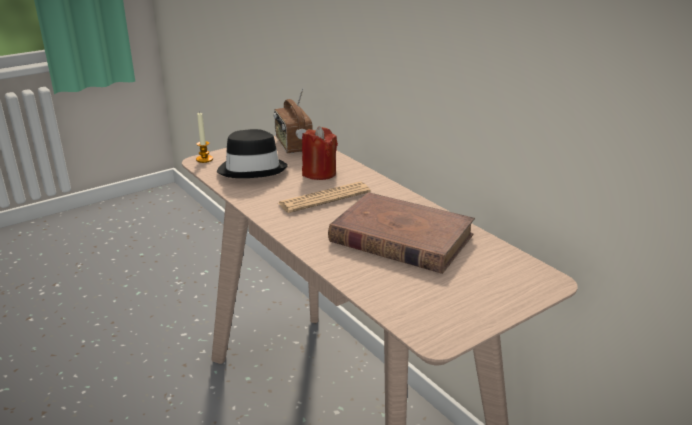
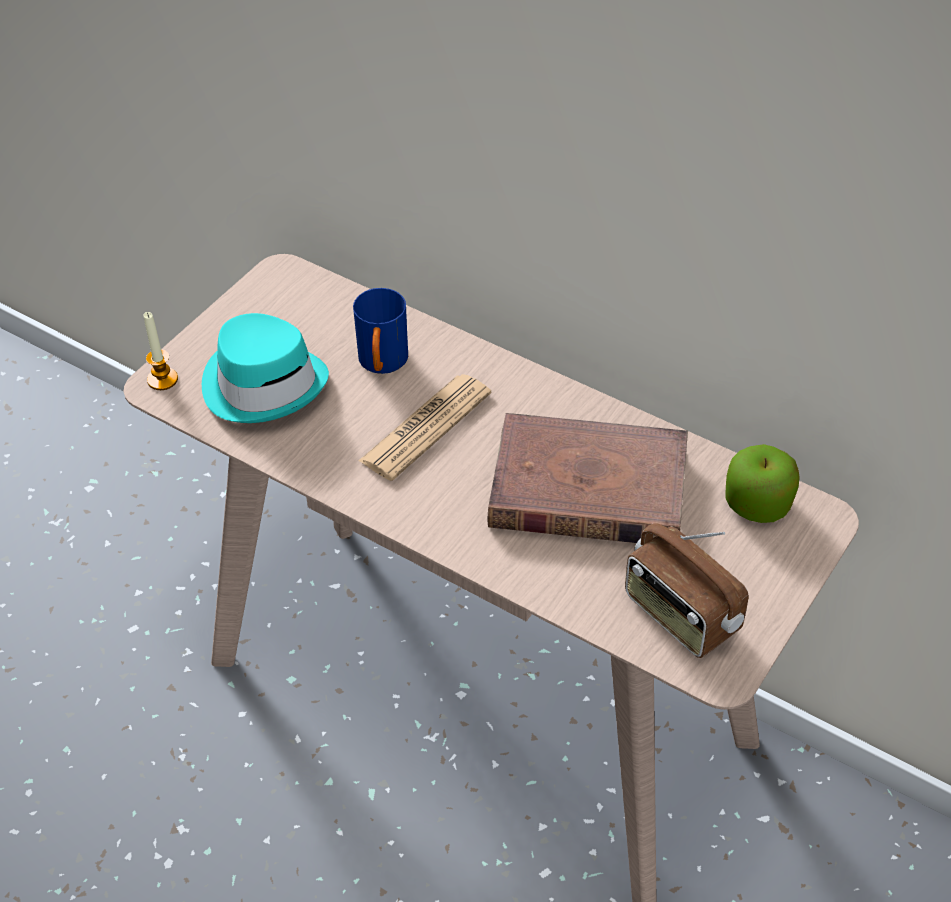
camera: 20 degrees left, 20 degrees up
(252, 169) = (264, 384): black hat -> turquoise hat
(293, 146) = (295, 299): radio -> radio (680, 616)
(319, 173) = (382, 365): red candle -> blue mug
(508, 266) = (757, 504): none -> apple

